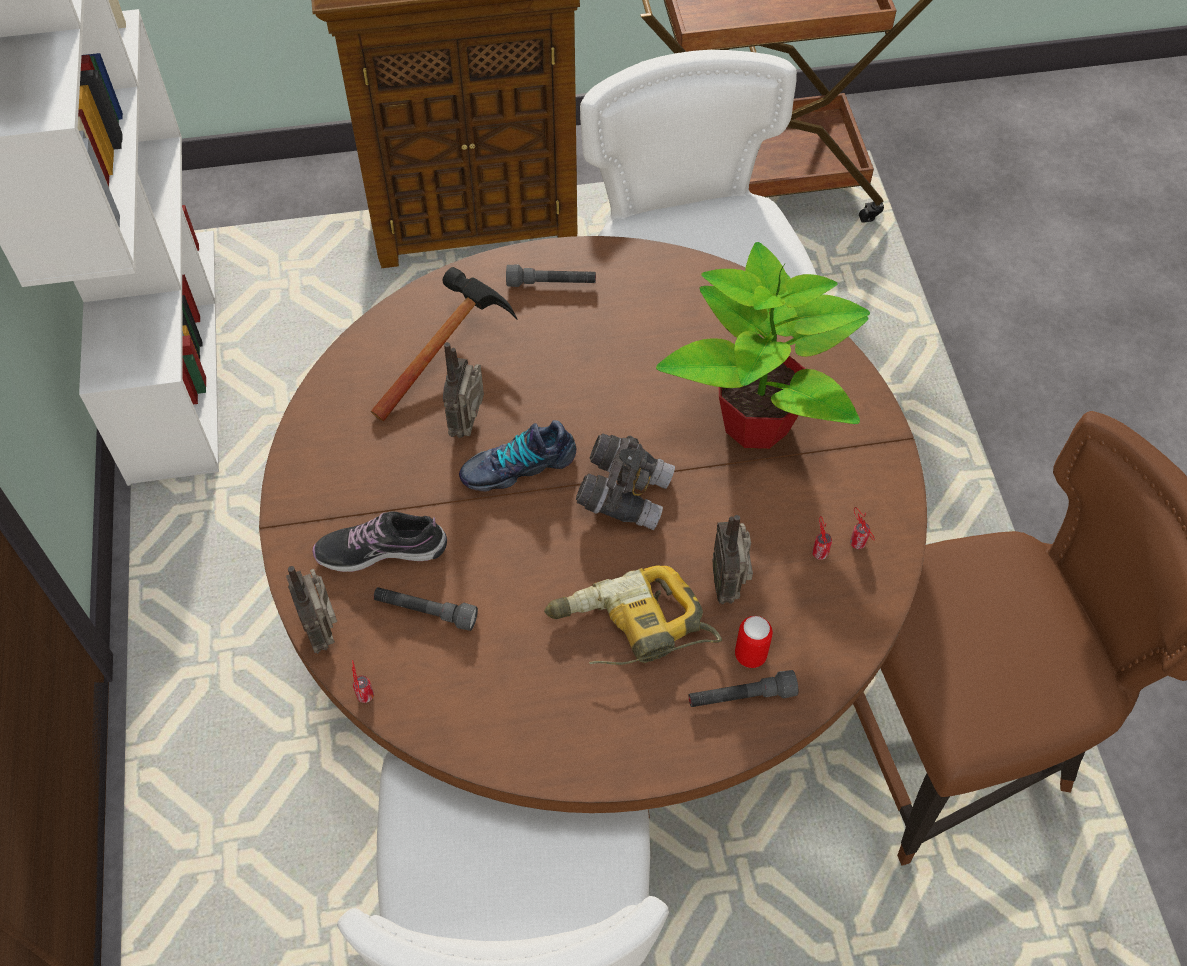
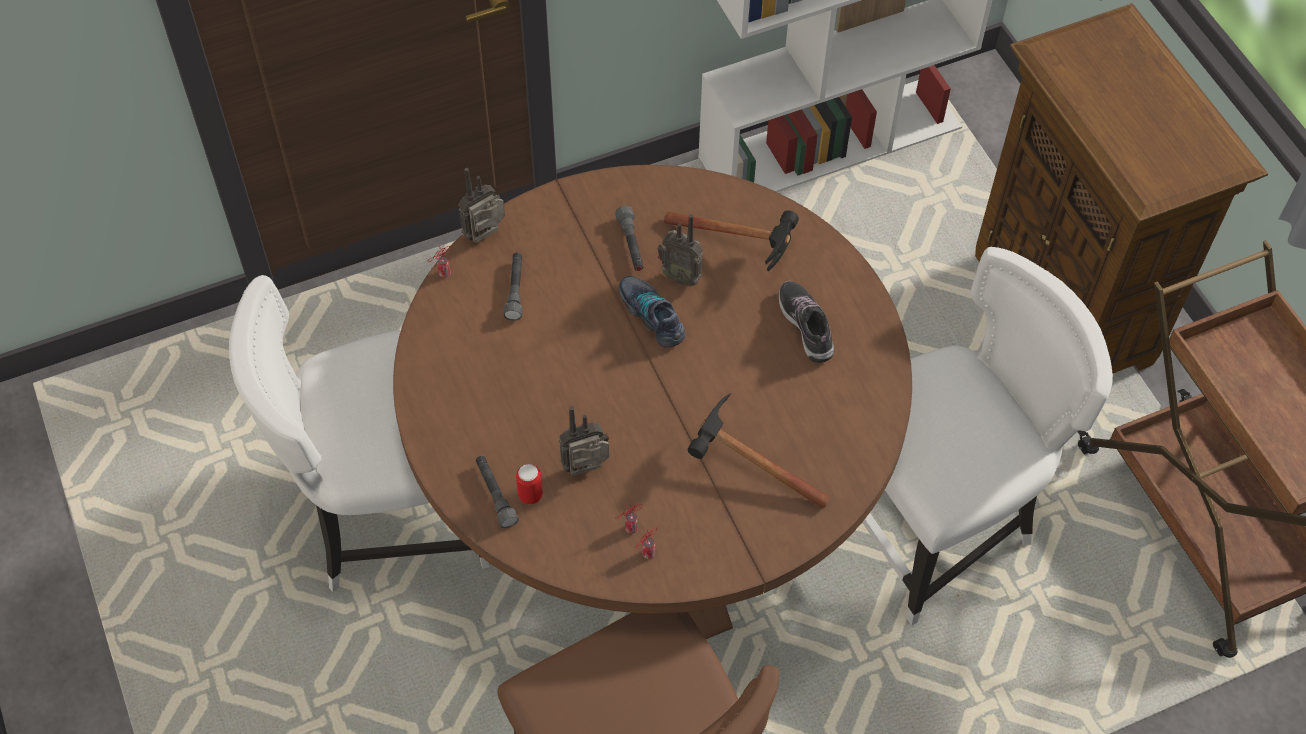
camera: 75 degrees right, 0 degrees up
(381, 550) = (557, 252): shoe -> shoe (806, 326)
(469, 423) = (681, 276): radio -> radio turned 150 degrees counterclockwise
(551, 283) = (835, 297): grey flashlight -> grey flashlight (631, 244)
(624, 493) = (648, 388): grey binoculars -> none
(630, 629) = (532, 415): power drill -> none
(758, 422) = (744, 466): potted plant -> hammer

